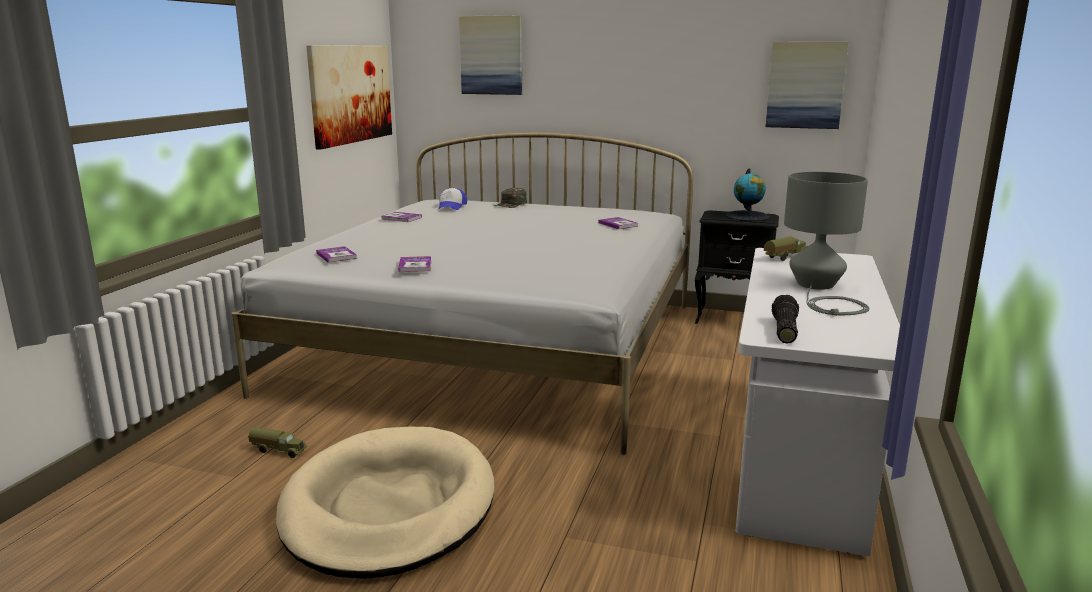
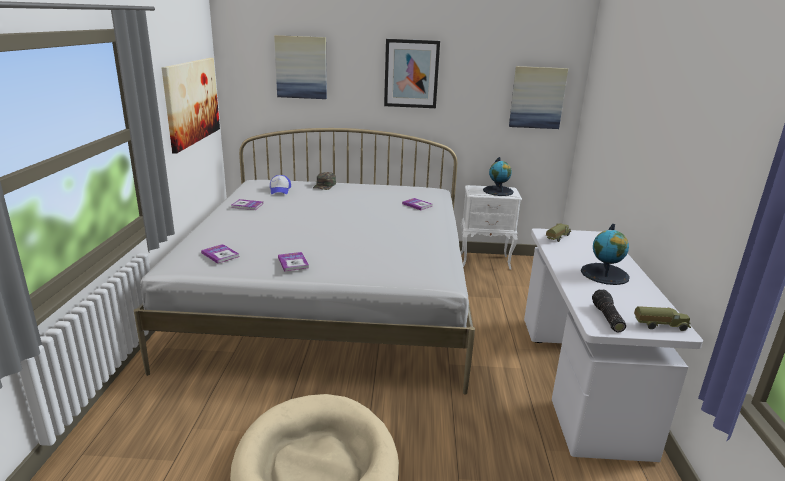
camera: 15 degrees left, 5 degrees up
(279, 450) = (200, 427): toy truck -> toy truck (660, 325)
(629, 58) = (411, 74): none -> picture
(732, 319) = (485, 261): black nightstand -> white nightstand
(823, 292) = (605, 274): grey table lamp -> globe

